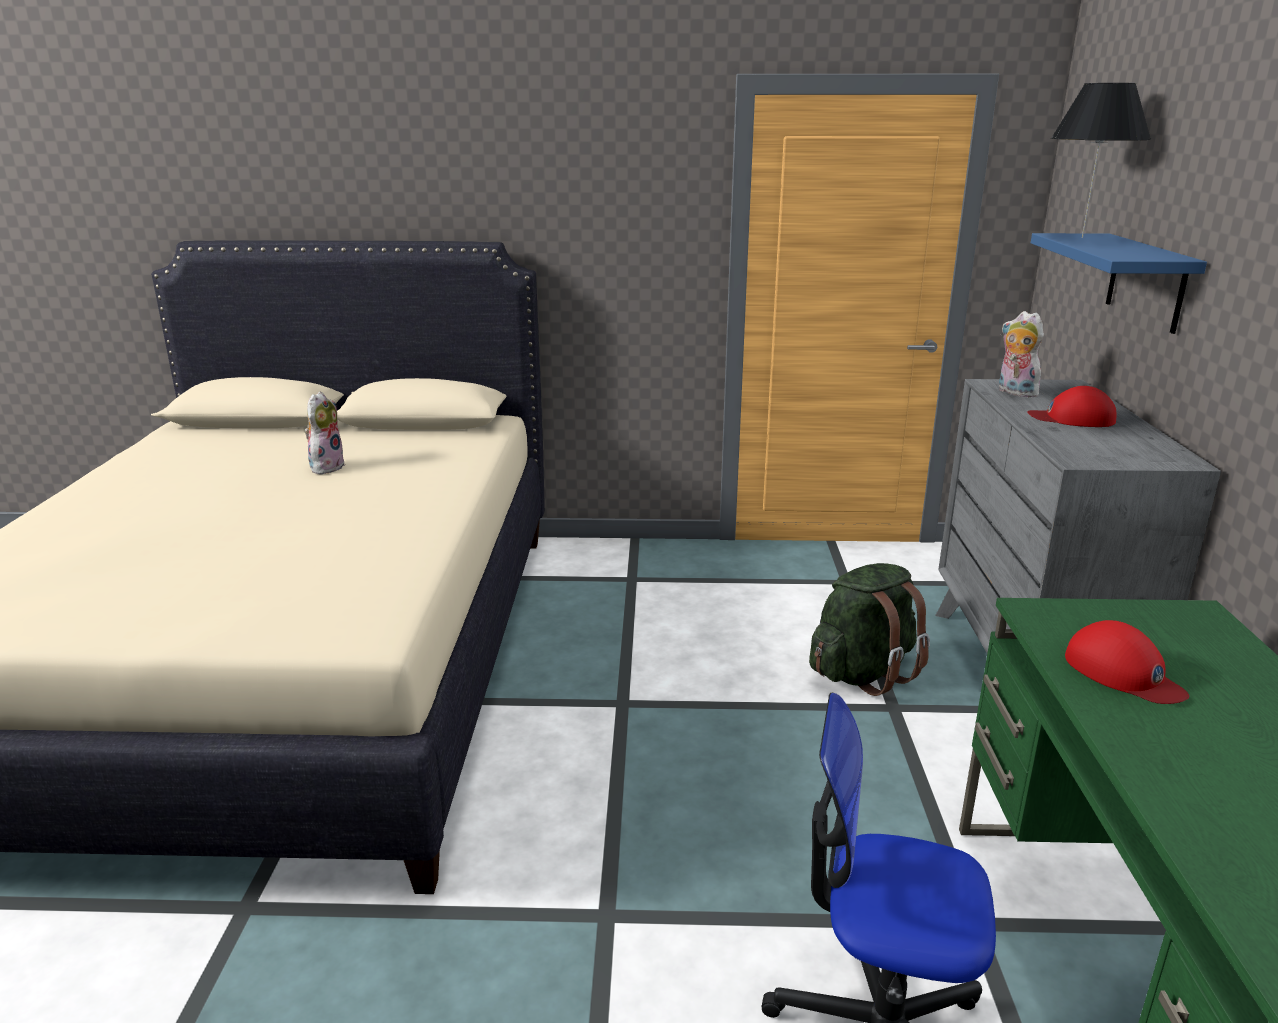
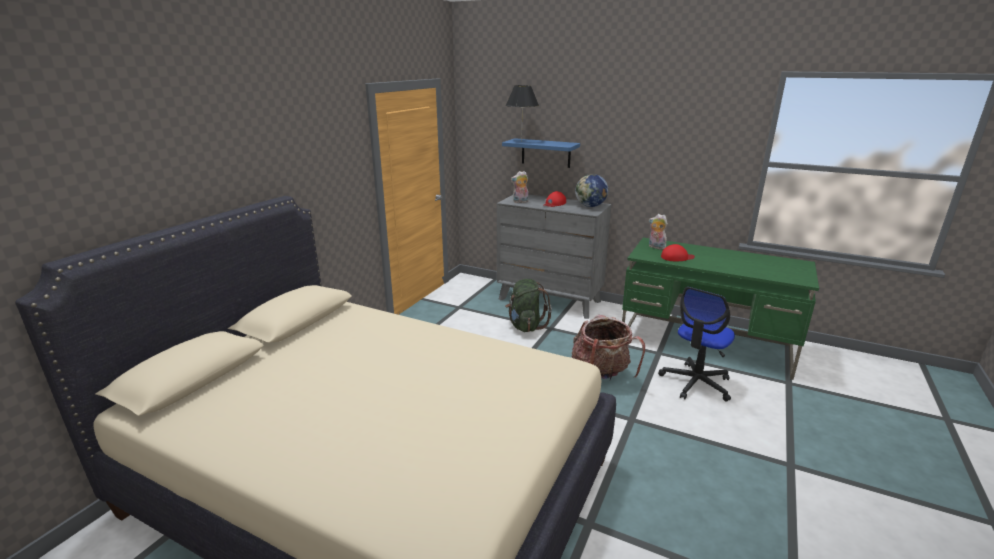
camera: 65 degrees left, 0 degrees up
(326, 467) = (339, 359): plush toy -> plush toy (655, 247)
(757, 828) = (601, 375): none -> backpack
(1137, 452) = (590, 206): none -> globe

